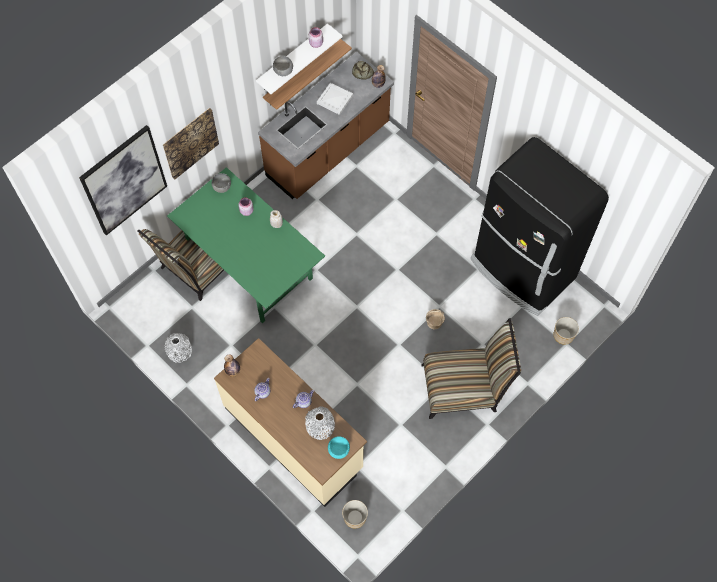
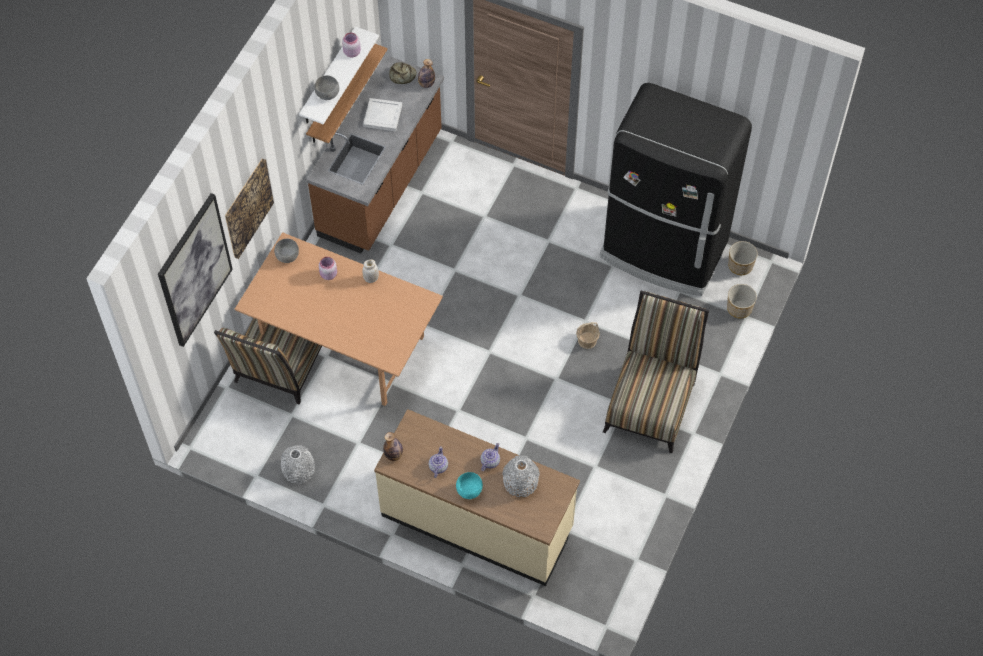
camera: 20 degrees left, 5 degrees down
(250, 267) = (343, 346): green dining table -> brown dining table
(339, 450) = (553, 500): turquoise bowl -> turquoise bowl (469, 490)
(355, 517) = (585, 586): planter -> planter (740, 265)
(464, 387) = (651, 401): chair -> chair turned 45 degrees counterclockwise

